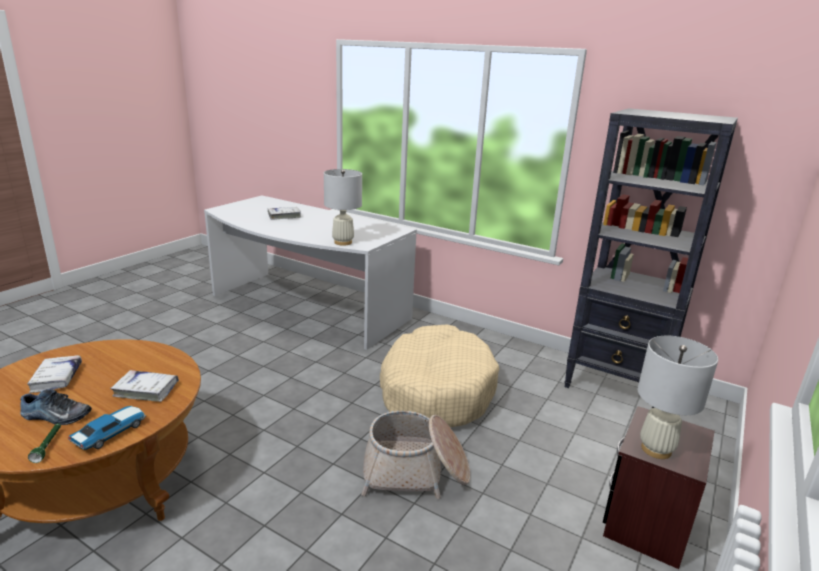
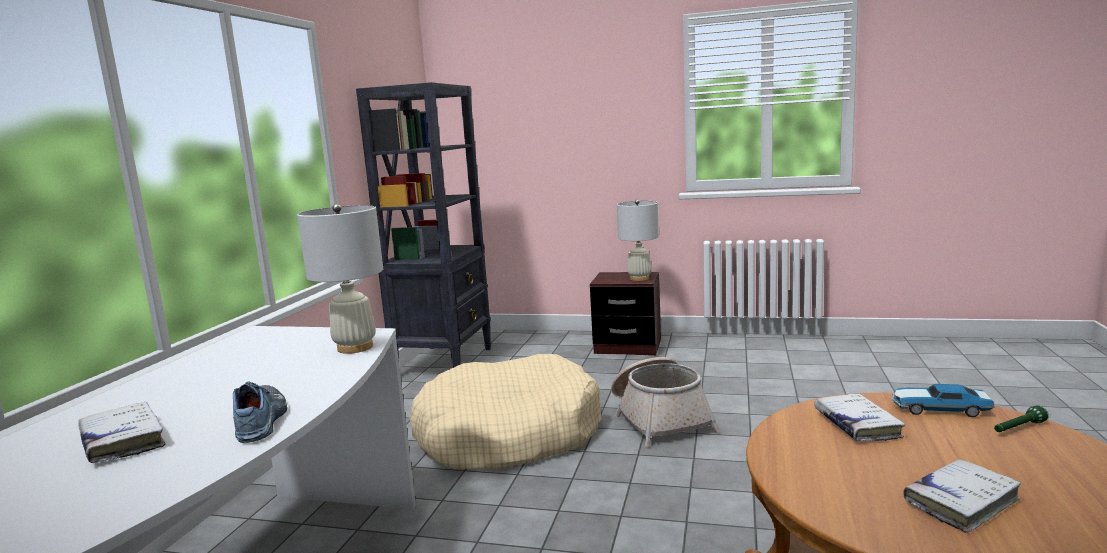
camera: 105 degrees left, 10 degrees down
(55, 416) = (993, 452): shoe -> shoe (263, 420)

